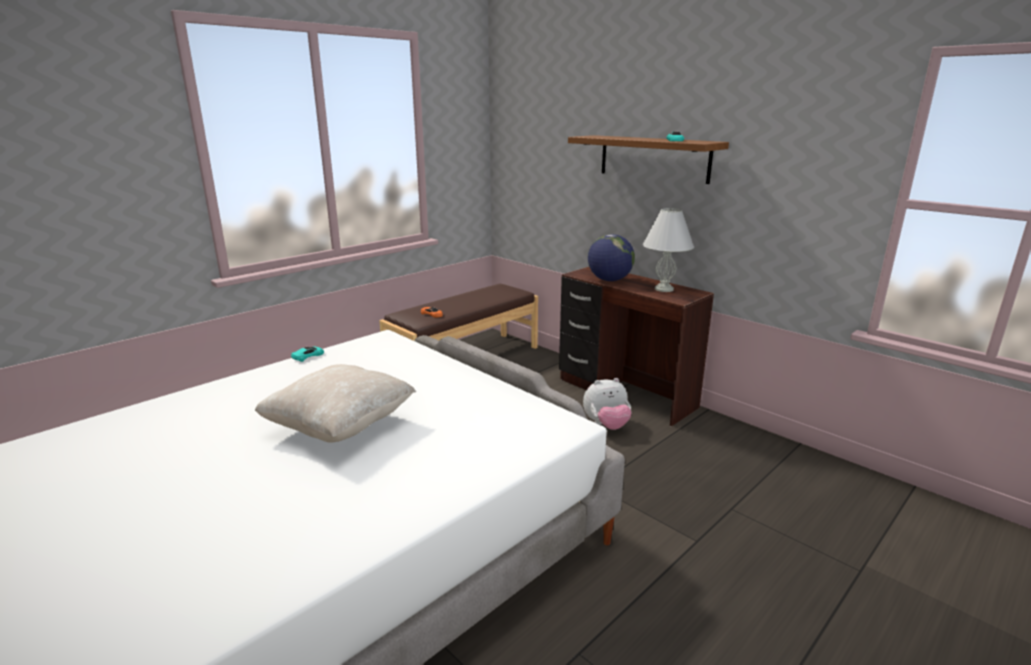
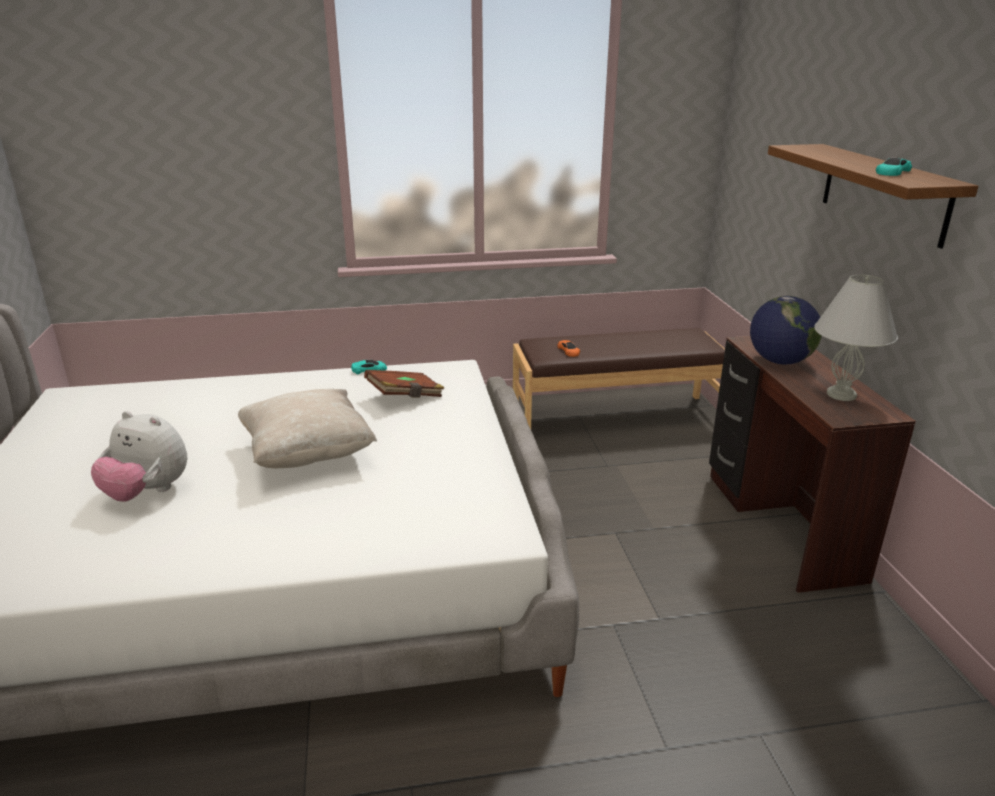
camera: 35 degrees right, 5 degrees up
(368, 366) = (405, 397): none -> brown book
(606, 425) = (707, 557): plush toy -> plush toy (148, 492)

